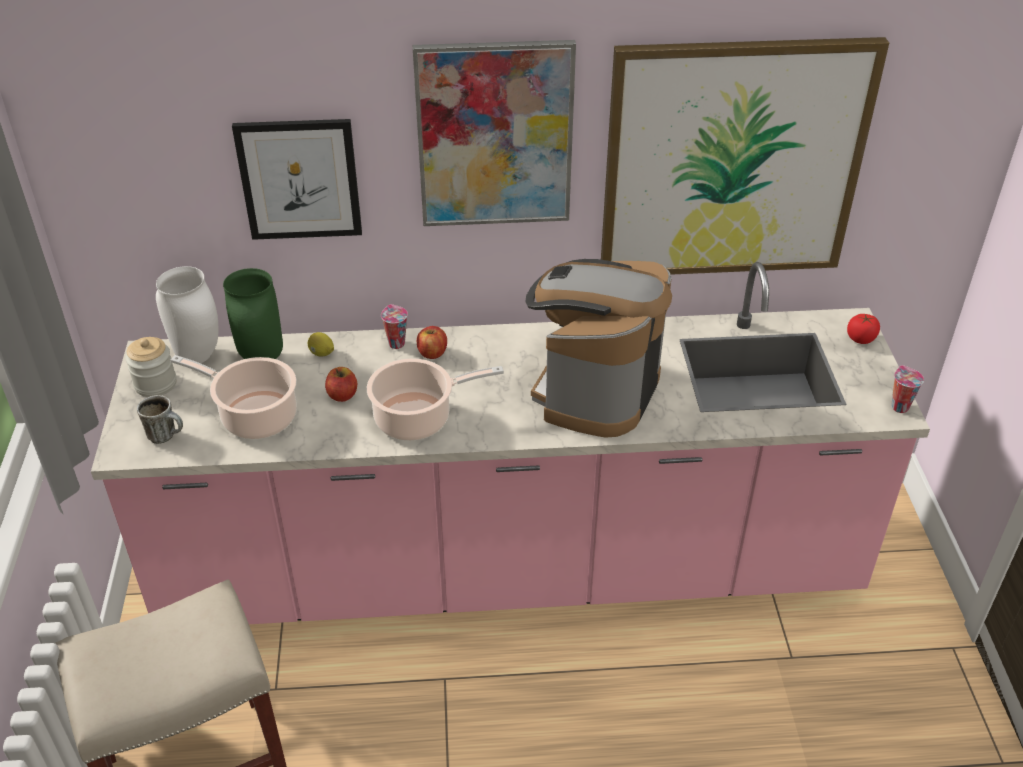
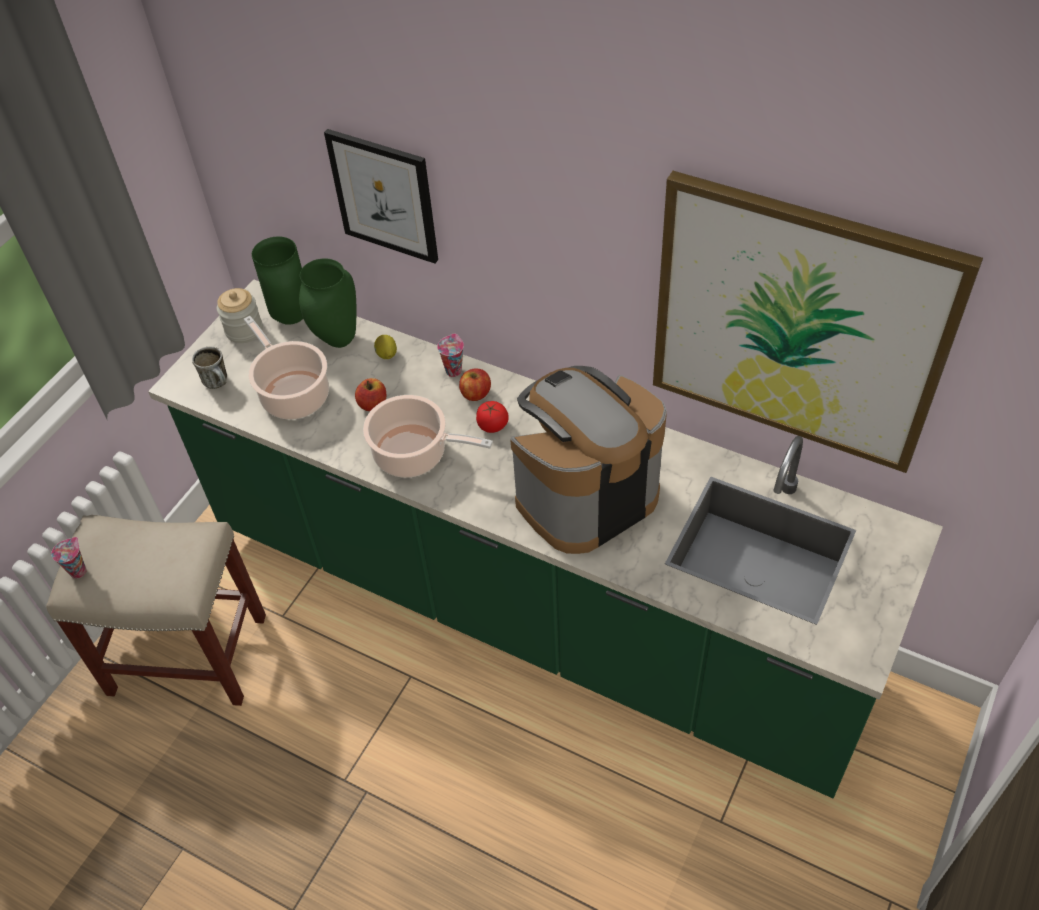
camera: 35 degrees right, 10 degrees up
(199, 356) = (293, 317): white vase -> green vase
(495, 135) = (555, 217): picture -> none
(511, 571) = (530, 608): pink counter -> green counter
(860, 339) = (899, 558): tomato -> tomato (492, 425)
(898, 406) = (870, 653): cup -> cup (78, 570)

